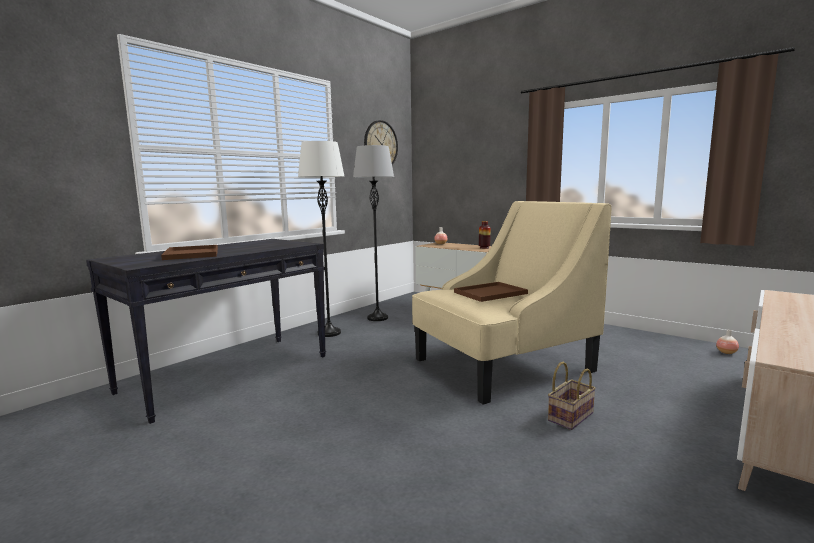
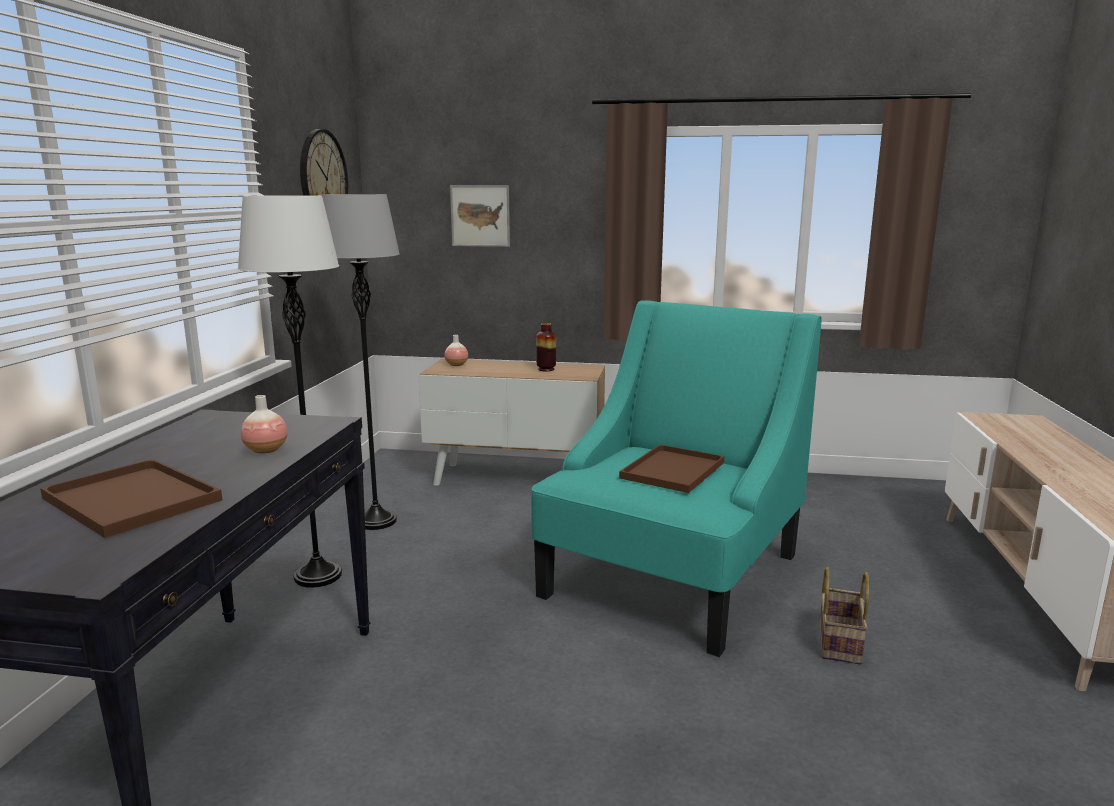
camera: 30 degrees left, 5 degrees up
(464, 163) = (480, 216): none -> picture
(501, 365) = (672, 575): beige armchair -> turquoise armchair
(726, 352) = (893, 490): vase -> vase (266, 450)

